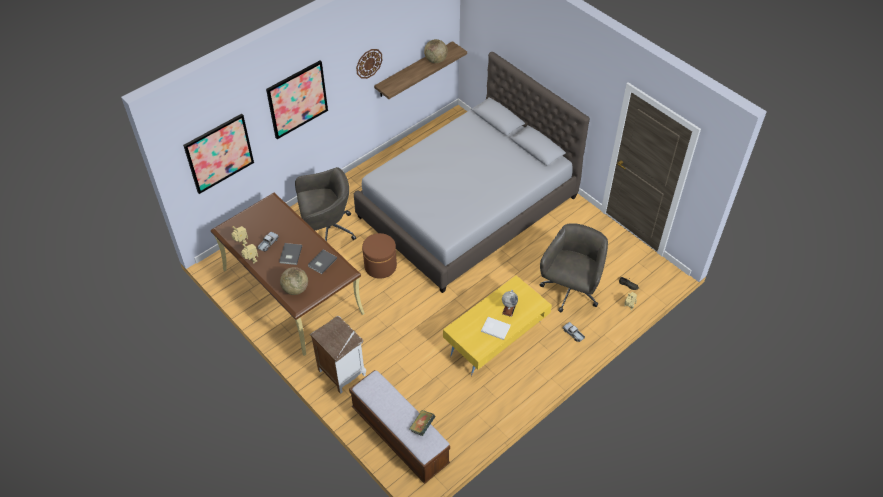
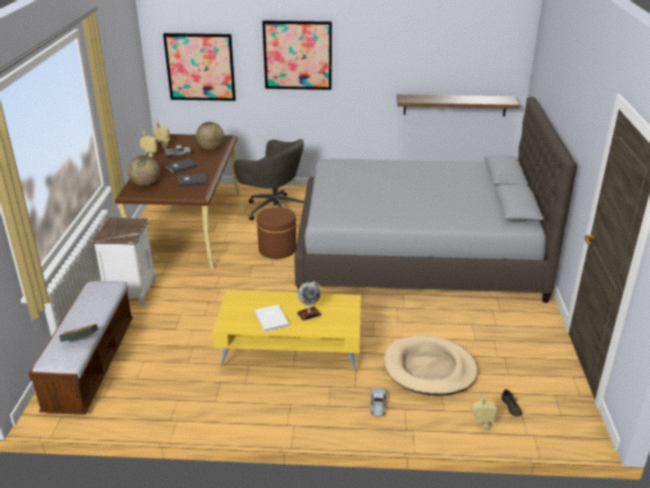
camera: 45 degrees right, 20 degrees down
(369, 63) = (393, 61): wall clock -> none
(436, 60) = (478, 100): globe -> globe (211, 148)
(570, 291) = (429, 369): grey office chair -> beige dog bed

